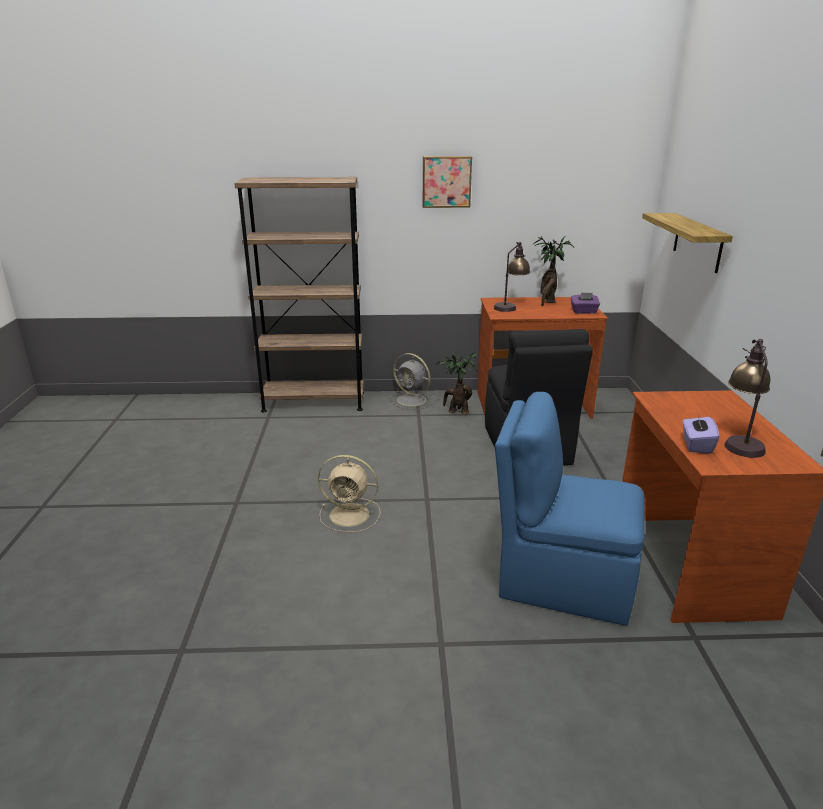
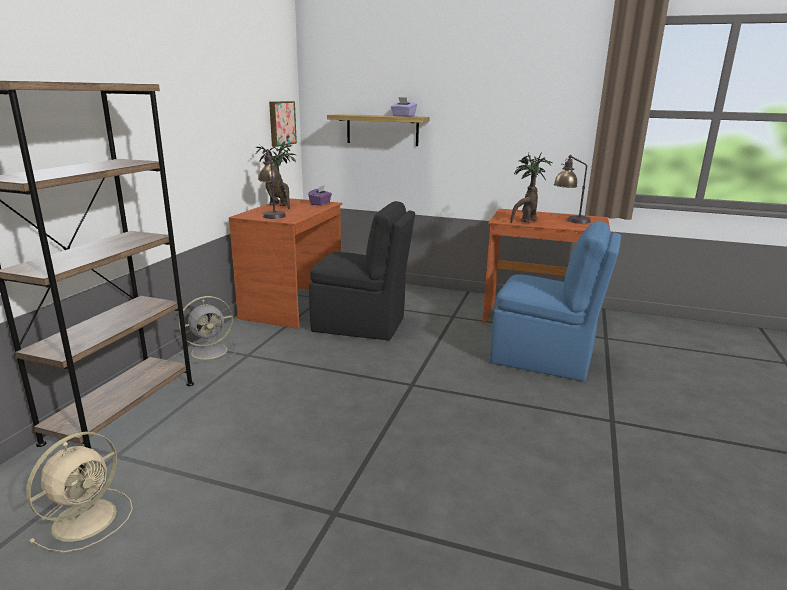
camera: 70 degrees left, 5 degrees down
(351, 515) = (414, 430): beige fan -> beige fan (87, 518)
(446, 181) = (182, 91): picture -> picture (281, 123)
(456, 411) = (263, 336): potted plant -> potted plant (525, 221)
(562, 579) = (545, 359): blue chair -> blue chair turned 105 degrees counterclockwise
(696, 445) = (573, 226): purple tissue box -> purple tissue box (403, 116)

